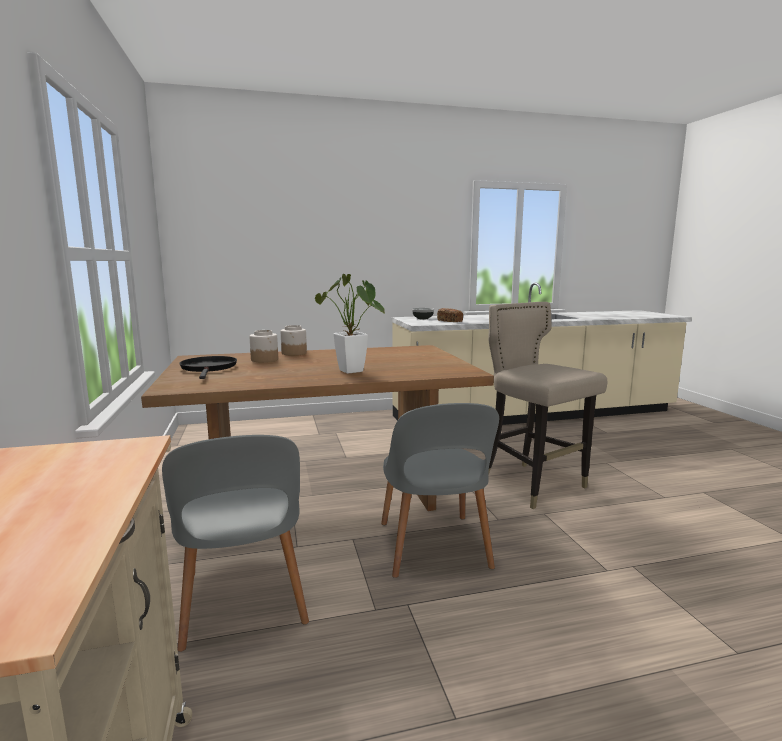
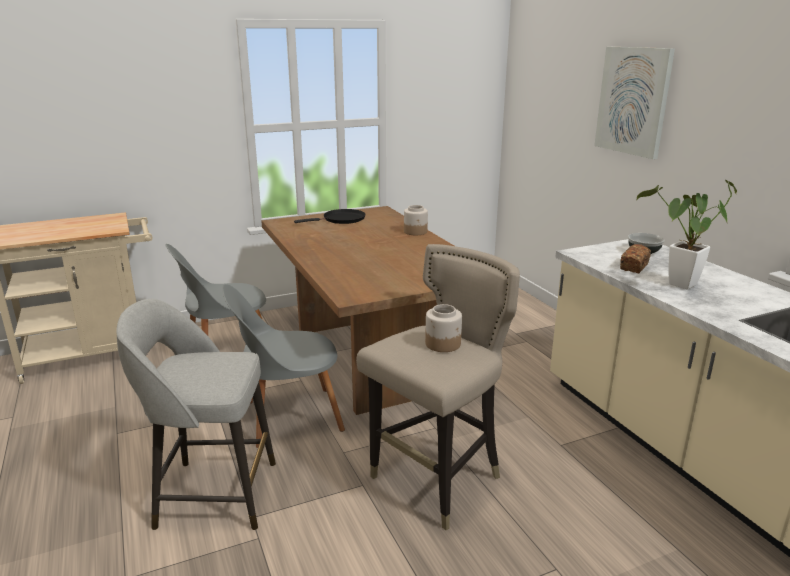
camera: 80 degrees right, 10 degrees up
(264, 359) = (380, 228): jar -> jar (443, 344)
(341, 229) = (633, 101): none -> picture
(353, 372) = (338, 257): potted plant -> potted plant (679, 286)
(581, 597) = (213, 494): none -> grey stool

